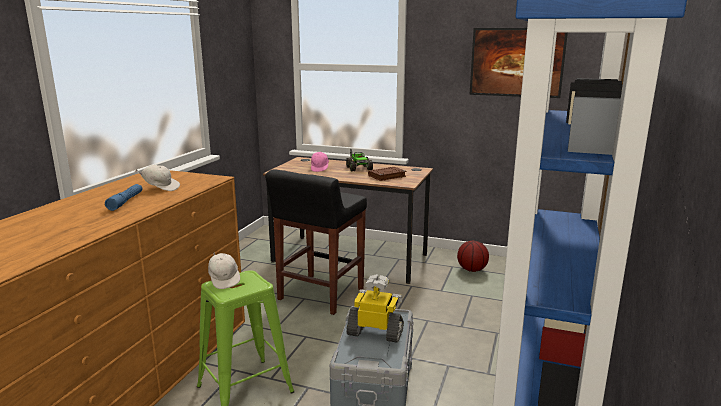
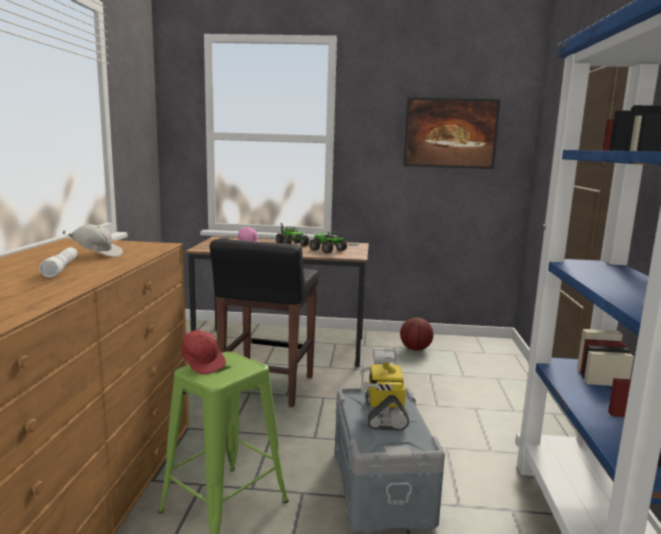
camera: 15 degrees left, 5 degrees down
(126, 201) = (61, 268): blue flashlight -> white flashlight
(224, 280) = (202, 364): white cap -> red cap
(376, 332) = (383, 414): toy robot -> toy robot turned 90 degrees counterclockwise
(386, 176) = (328, 250): brown book -> toy truck

